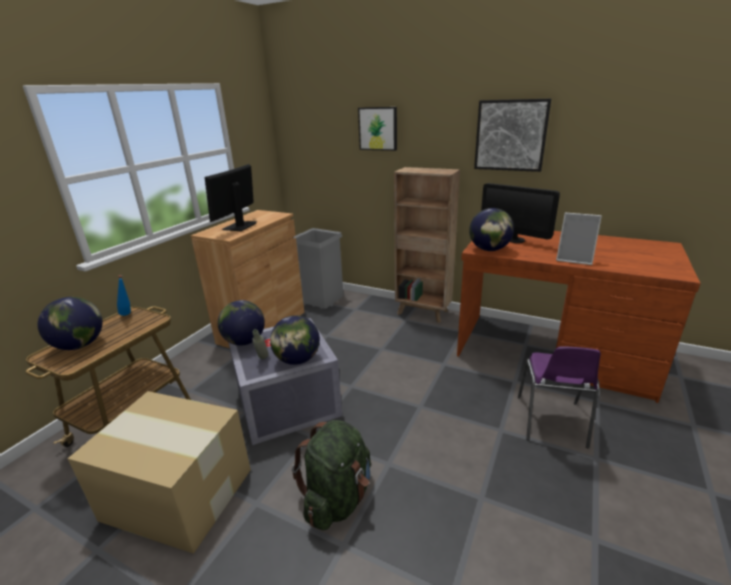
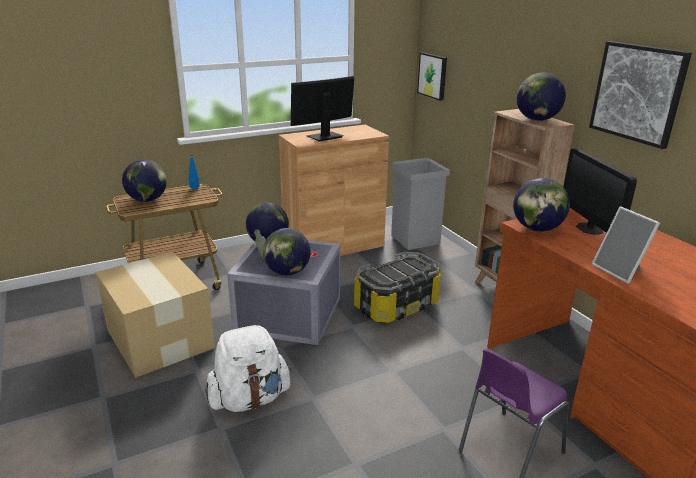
camera: 35 degrees right, 0 degrees up
(338, 498) = (250, 399): green backpack -> white backpack
(366, 354) = (396, 306): none -> storage box
(378, 128) = (505, 57): picture -> picture (433, 75)
(433, 171) = (537, 120): none -> globe

